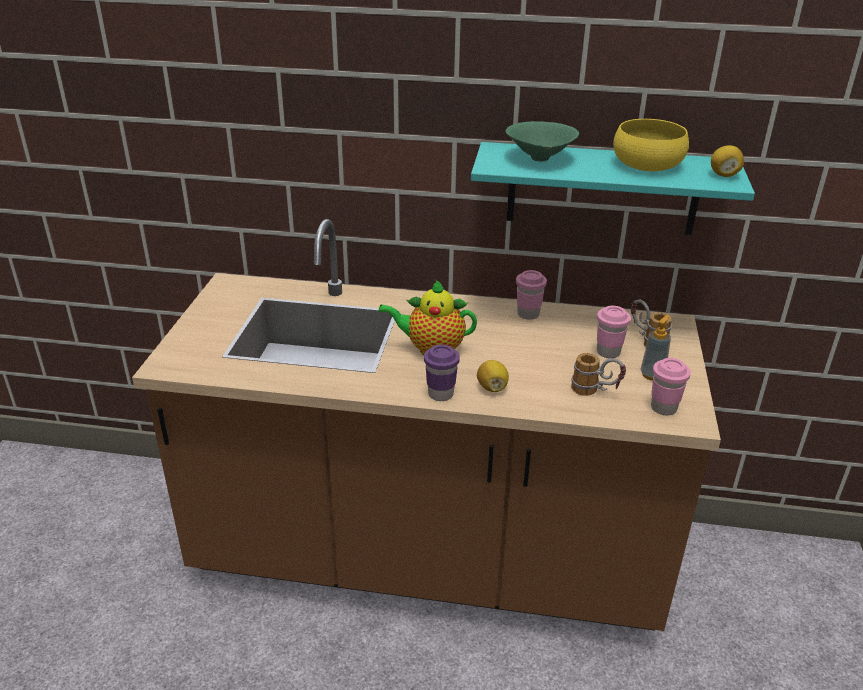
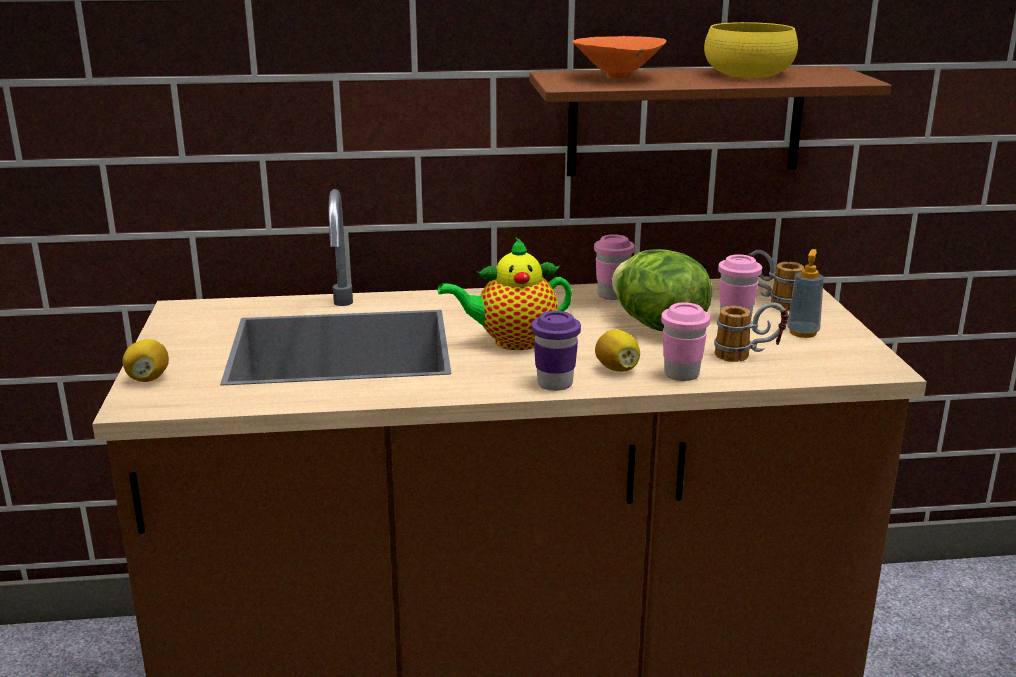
camera: 15 degrees left, 10 degrees down
(540, 159) = (618, 78): green bowl -> orange bowl
(545, 350) = (658, 326): none -> lettuce
(602, 189) = (685, 121): turquoise shelf -> brown shelf
(663, 408) = (839, 361): pink cup -> pink cup (681, 374)
(723, 175) = (842, 75): lemon -> lemon (148, 378)

